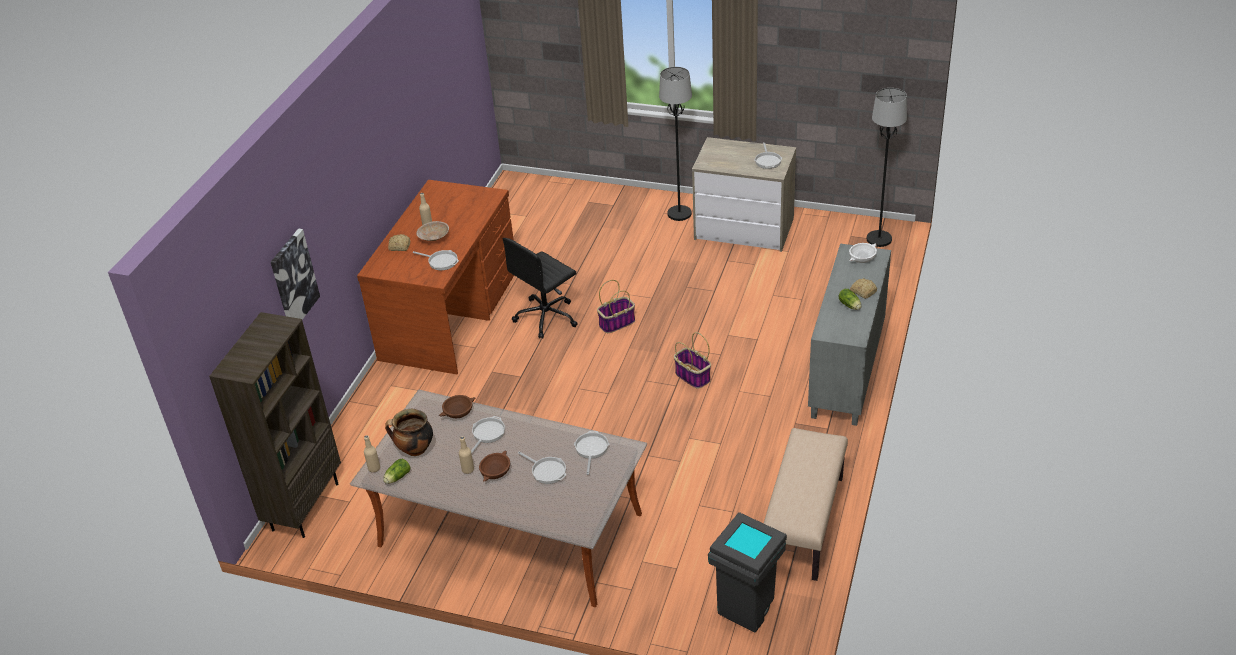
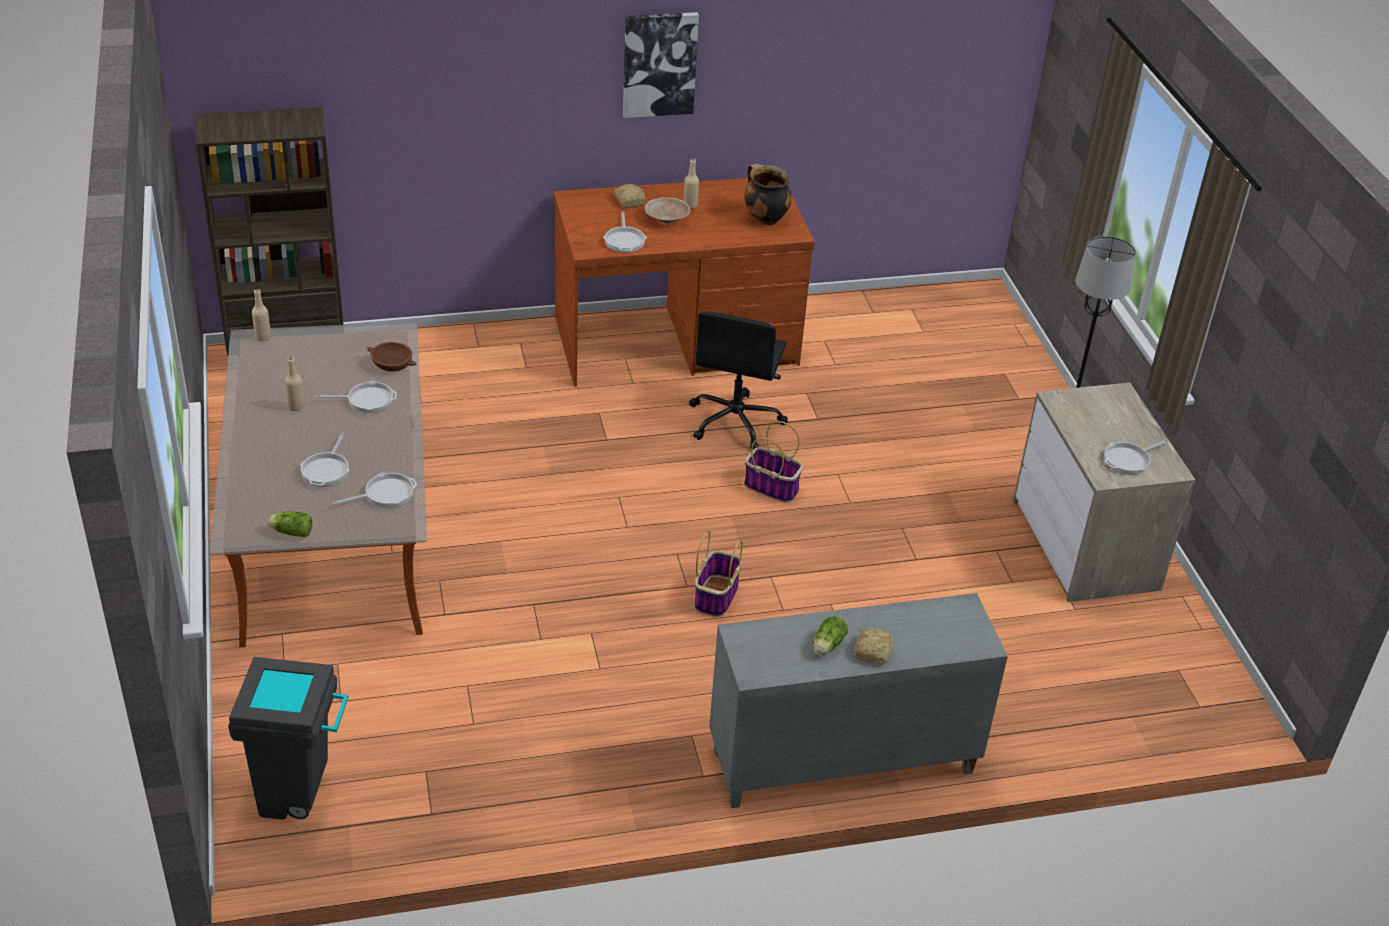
camera: 55 degrees right, 0 degrees up
(293, 279) = (417, 116): picture -> picture (659, 64)
(397, 478) = (256, 359): lettuce -> lettuce (290, 532)
(414, 450) = (308, 355): cooking pot -> cooking pot (764, 218)
(496, 472) = (303, 430): brown bowl -> none
(547, 317) = (735, 421): black office chair -> black office chair turned 90 degrees counterclockwise
(804, 523) = (491, 808): beige bench -> none
(862, 258) = (957, 628): white bowl -> none
(878, 239) = (1200, 706): black floor lamp -> none

